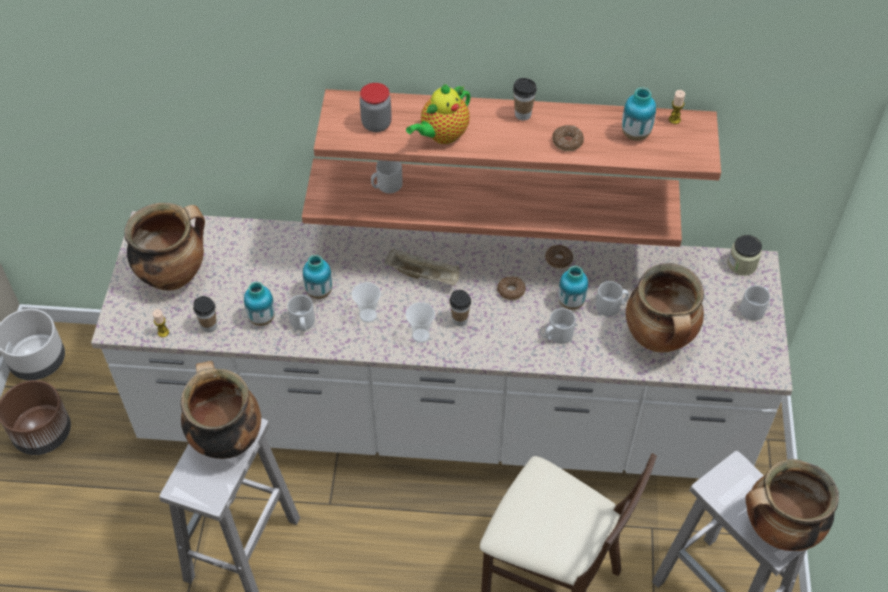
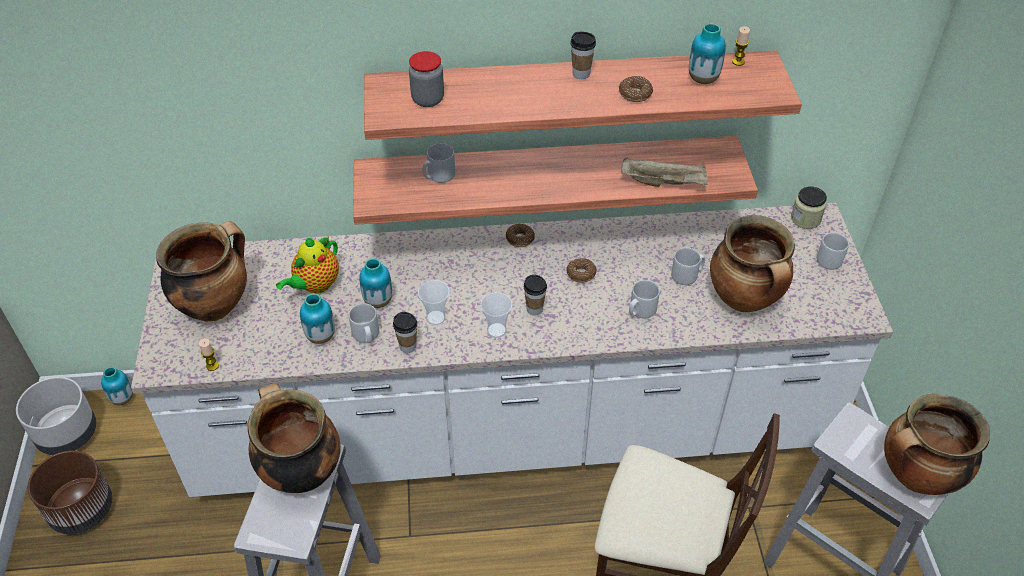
camera: 10 degrees left, 5 degrees down
(209, 326) = (263, 352): cup -> cup (407, 346)
(424, 275) = (486, 270): beige tray -> beige tray (664, 183)
(442, 135) = (501, 102): teapot -> teapot (315, 285)
(558, 259) = (622, 237): donut -> donut (520, 239)
(571, 303) = (645, 277): vase -> vase (122, 399)

